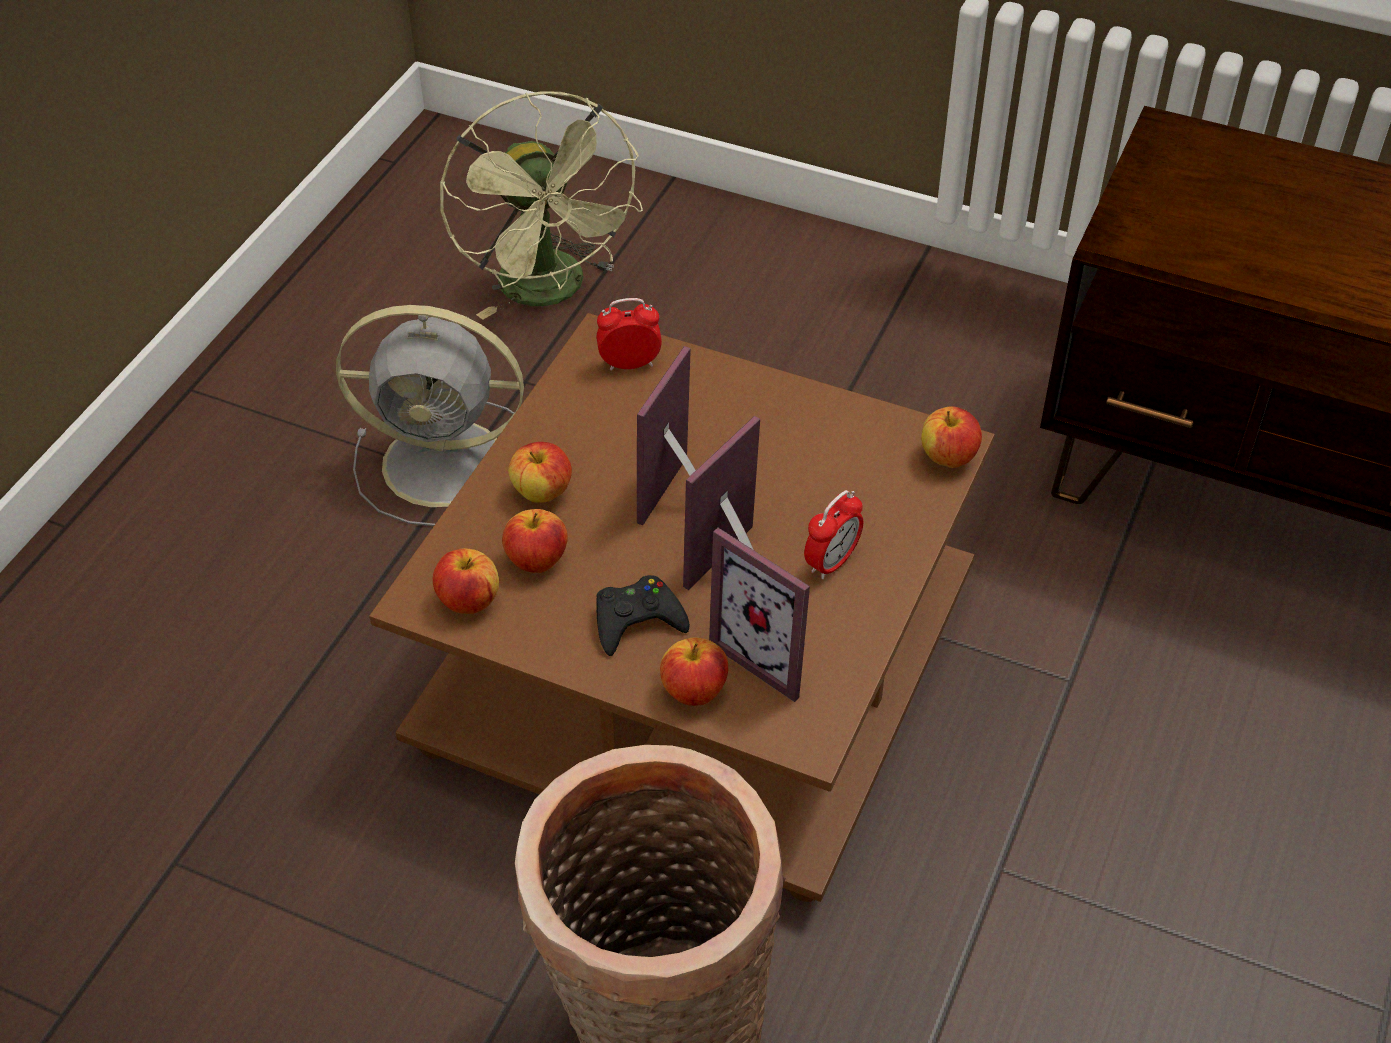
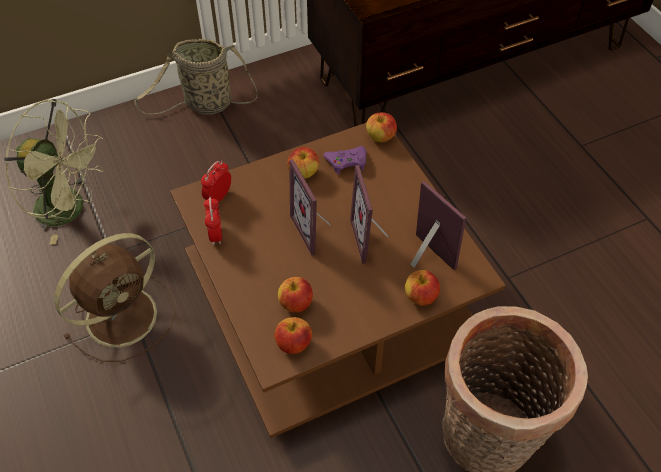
camera: 50 degrees left, 5 degrees up
(449, 463) = (124, 314): grey fan -> brown fan
(542, 492) = (259, 276): apple -> apple (303, 173)
(637, 620) = (365, 291): black game controller -> none
(771, 653) = (425, 258): picture frame -> picture frame turned 120 degrees counterclockwise
(832, 562) = (397, 208): alarm clock -> alarm clock (216, 234)
(852, 451) = (346, 162): none -> purple game controller
(885, 285) = (205, 105): none -> basket

